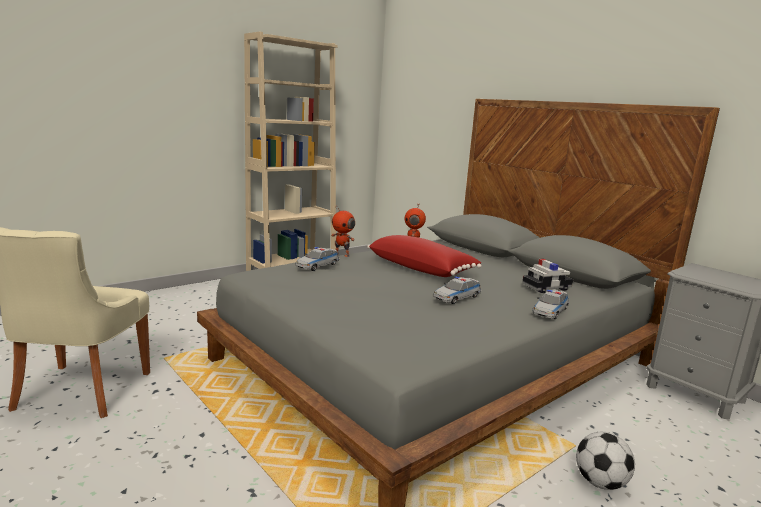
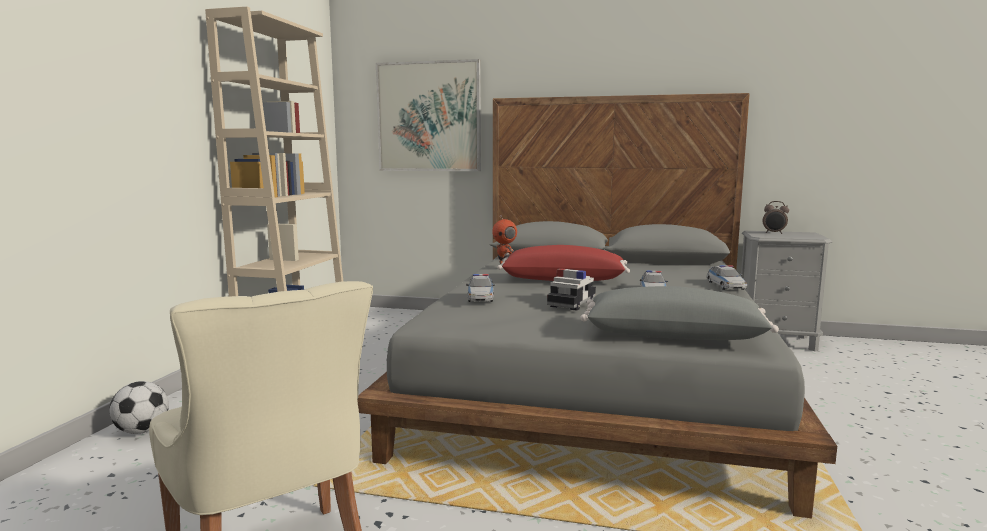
camera: 35 degrees left, 5 degrees down
(342, 254) = (461, 285): toy robot -> none
(363, 333) = (673, 335): none -> grey pillow
(436, 111) = (429, 117): none -> picture
(546, 287) = (680, 271): toy car -> toy car (572, 304)
(600, 483) = (840, 418): football -> football (142, 431)
(715, 273) = (774, 233): none -> alarm clock

